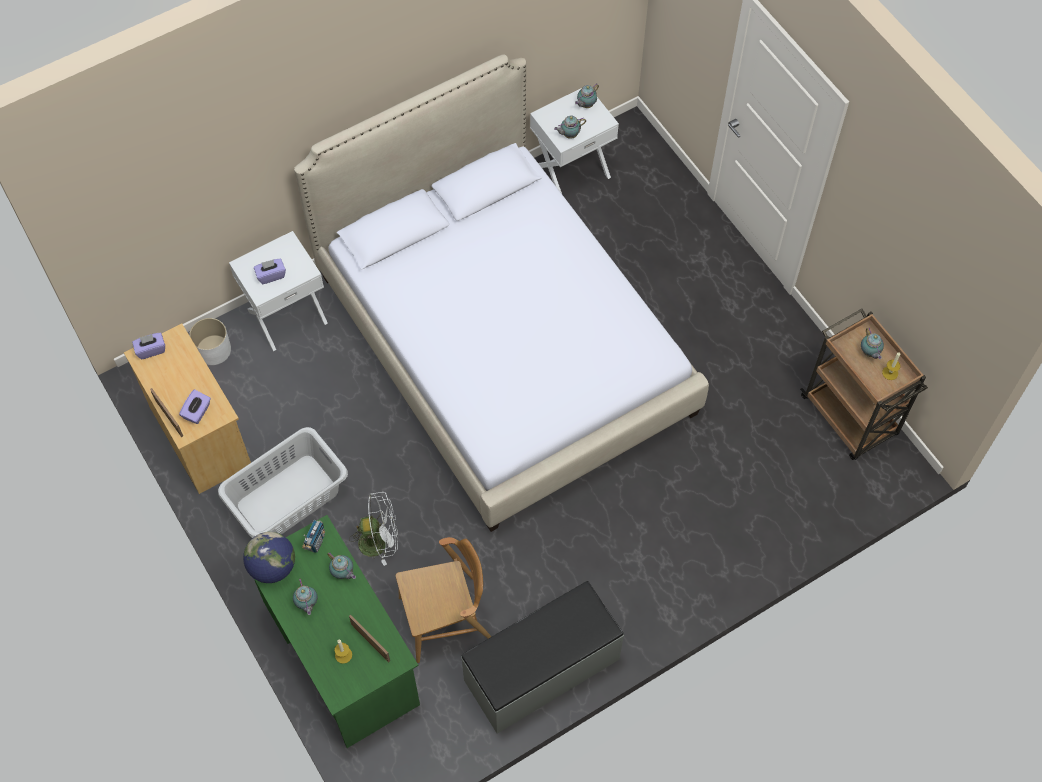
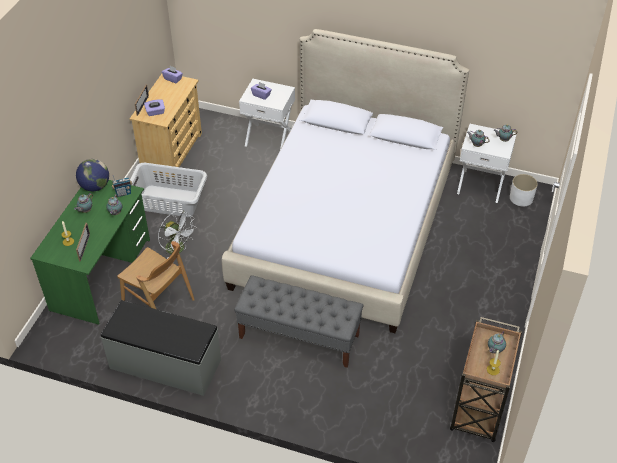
camera: 50 degrees right, 15 degrees down
(213, 350) = (222, 126): white planter -> white planter (521, 198)
(621, 508) = (299, 336): none -> grey bench

